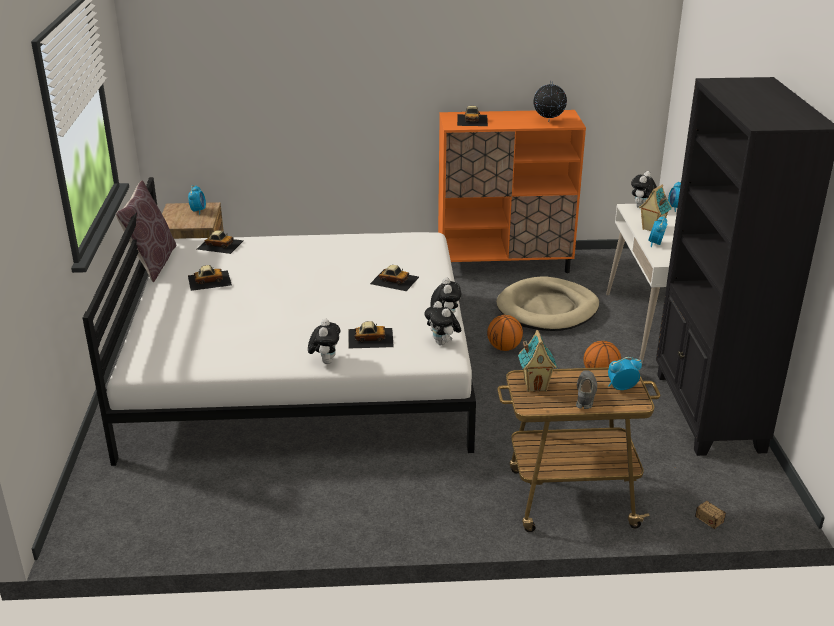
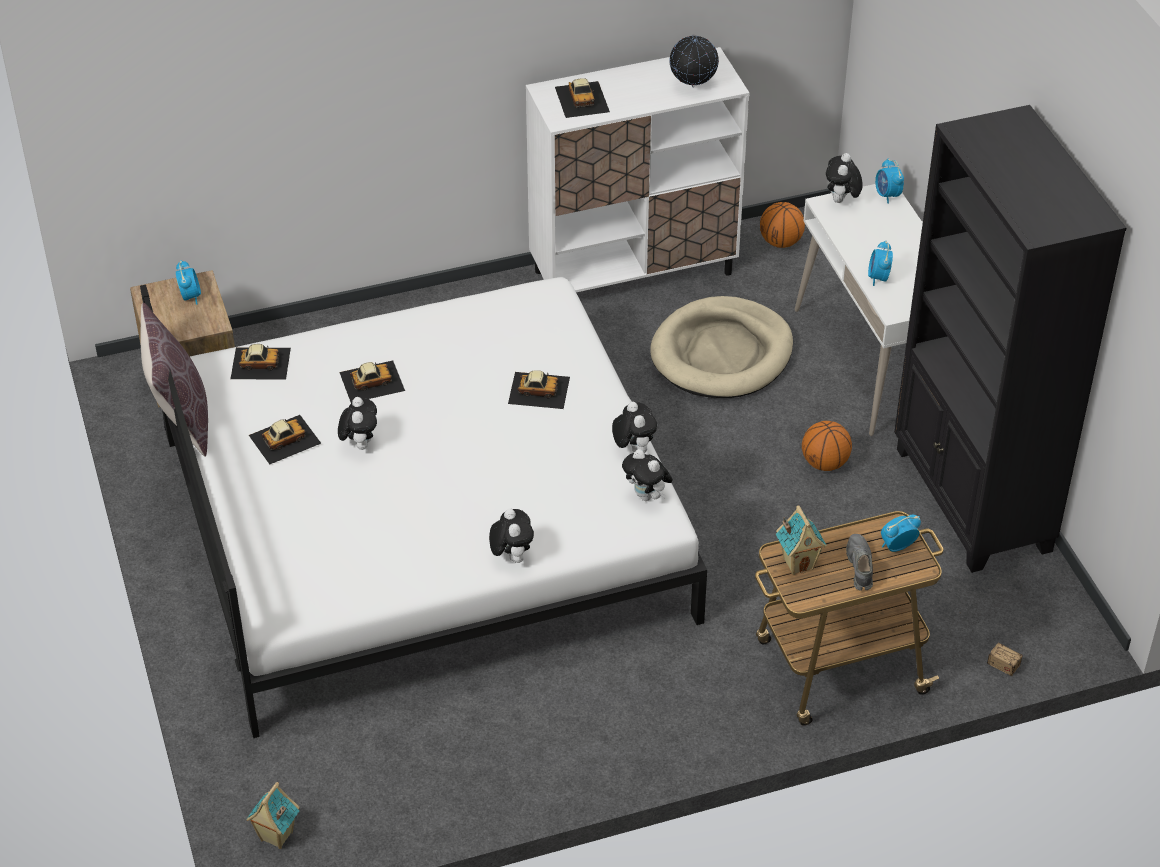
camera: 15 degrees left, 15 degrees up
(257, 289) = (359, 444): none -> plush toy
(370, 337) = (551, 505): toy car -> toy car (371, 381)
(504, 264) = (634, 272): orange cabinet -> white cabinet
(504, 348) = (685, 438): basketball -> basketball (780, 242)
(651, 229) = (865, 247): toy house -> toy house (275, 836)

